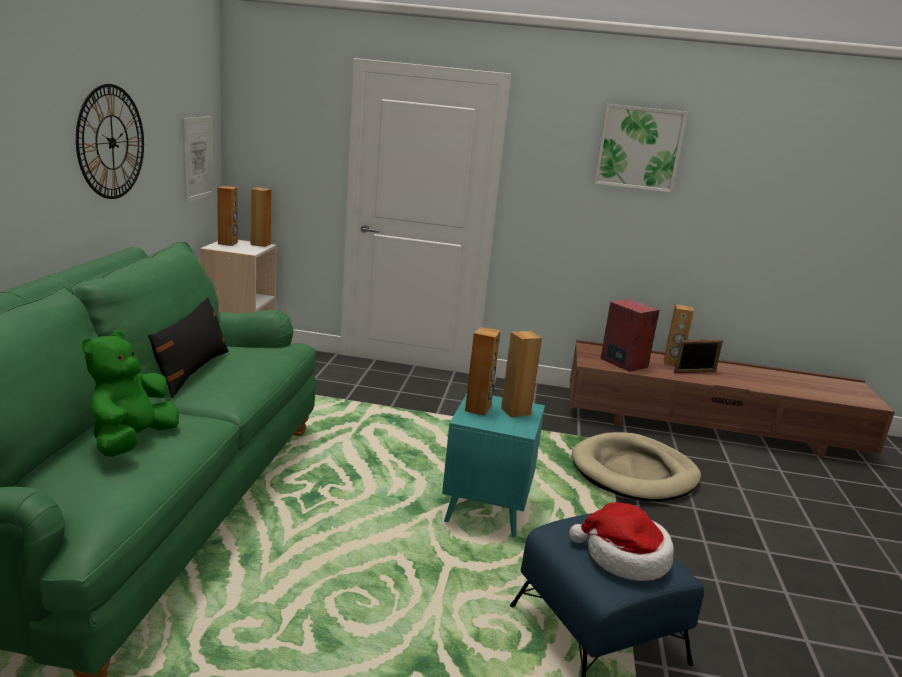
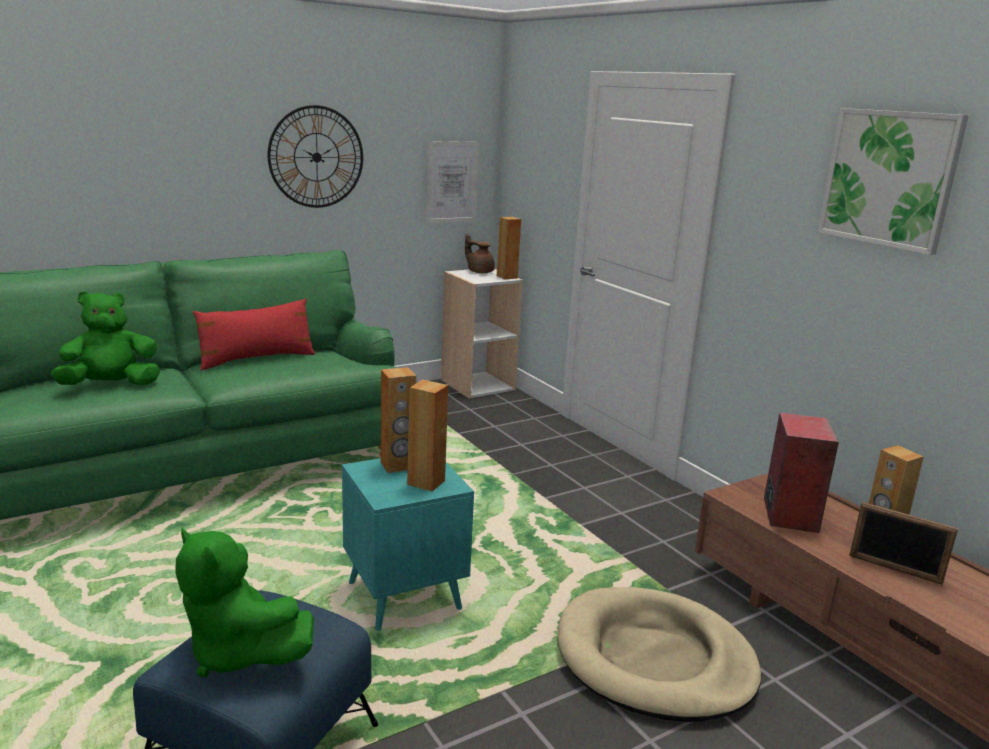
camera: 50 degrees right, 0 degrees up
(192, 371) = (256, 359): black pillow -> red pillow
(228, 243) = (479, 271): brown speaker -> brown teapot
(624, 557) = (238, 653): hat -> green plush toy

